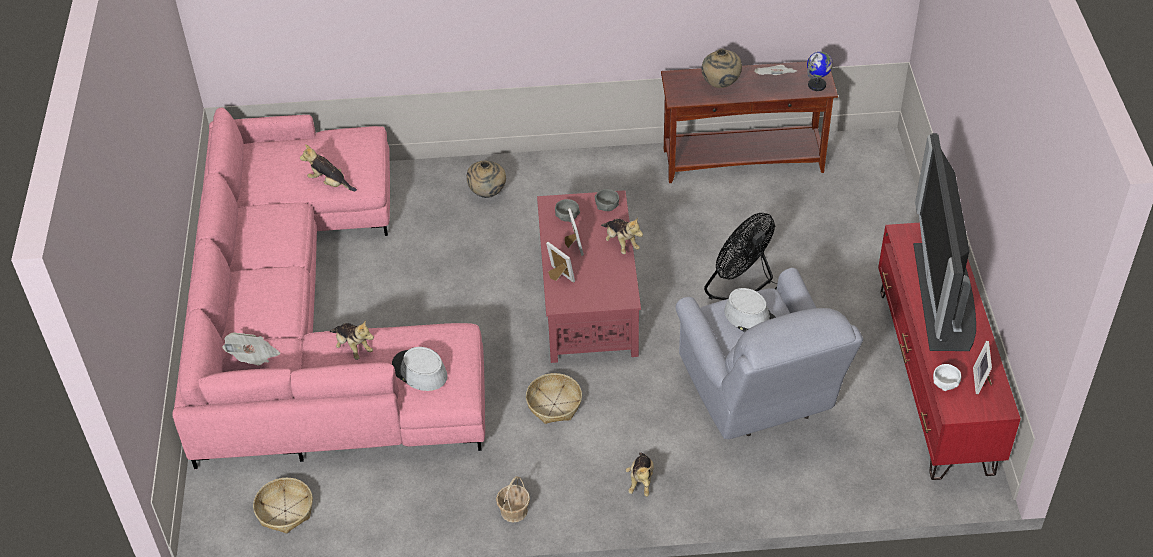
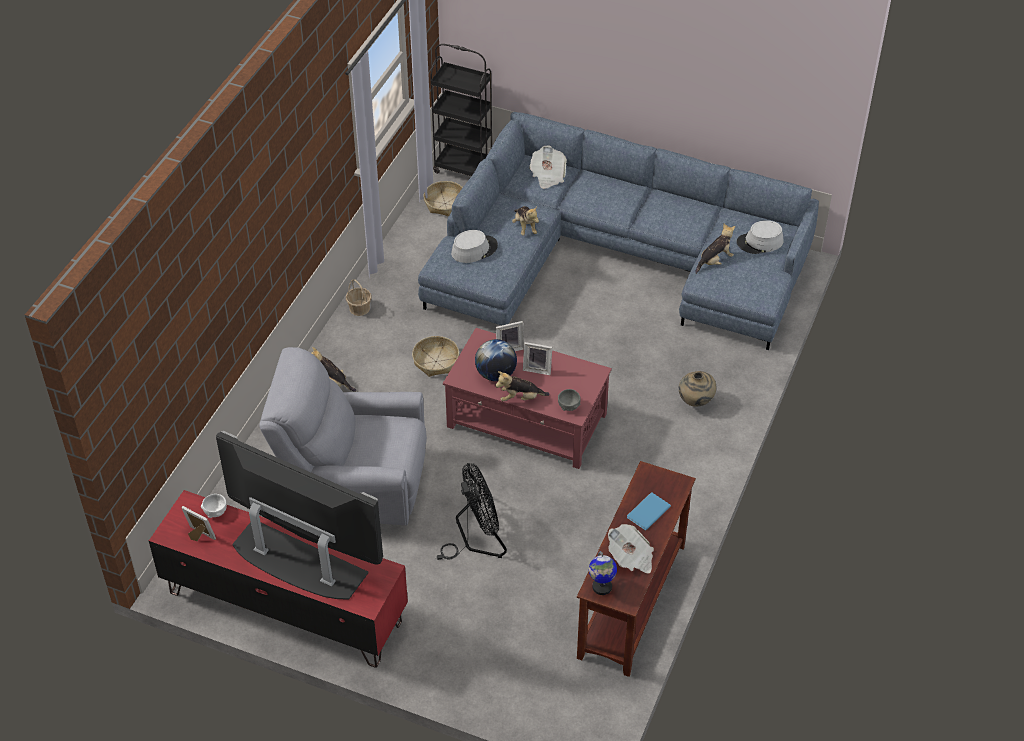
camera: 115 degrees right, 0 degrees up
(211, 518) = (464, 171): none -> black cart
(309, 320) = (613, 258): pink sofa -> blue sofa
(353, 347) = (525, 227): plush toy -> plush toy turned 90 degrees counterclockwise
(567, 217) = (573, 377): grey bowl -> none
(602, 272) = (496, 374): none -> globe
(720, 85) = (647, 512): beige vase -> blue book
(751, 317) = (384, 444): grey hat -> grey hat (760, 242)

